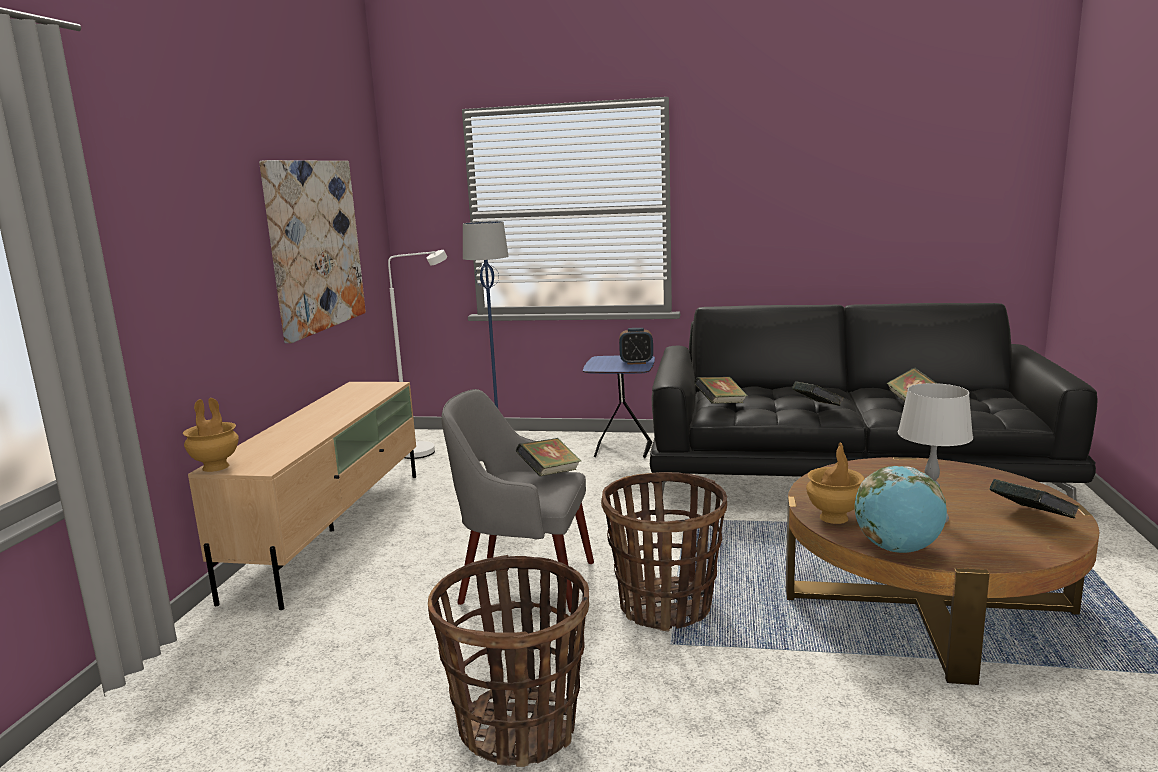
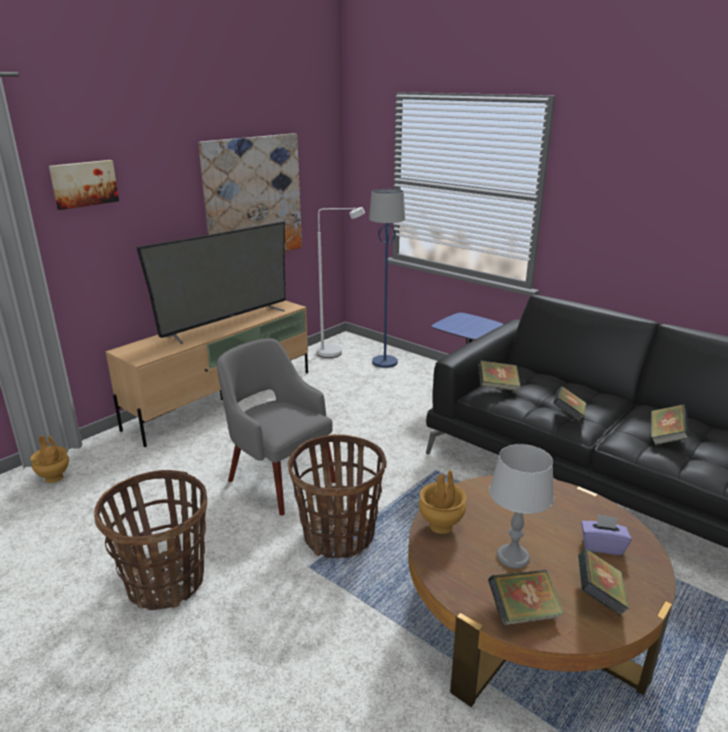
camera: 30 degrees right, 10 degrees up
(144, 209) = (84, 184): none -> picture
(216, 467) = (122, 350): brown vase -> brown vase (55, 478)
(328, 413) = (226, 322): none -> television
(549, 474) = (302, 413): book -> book (523, 613)
(636, 362) = (479, 327): alarm clock -> none
(897, 549) = (443, 575): globe -> none
(977, 487) = (602, 546): none -> purple tissue box

